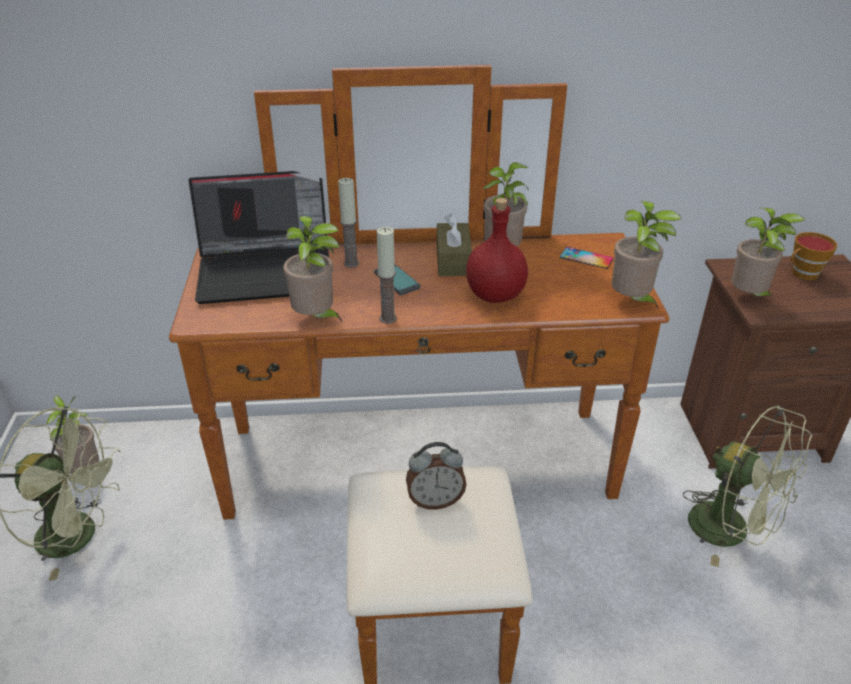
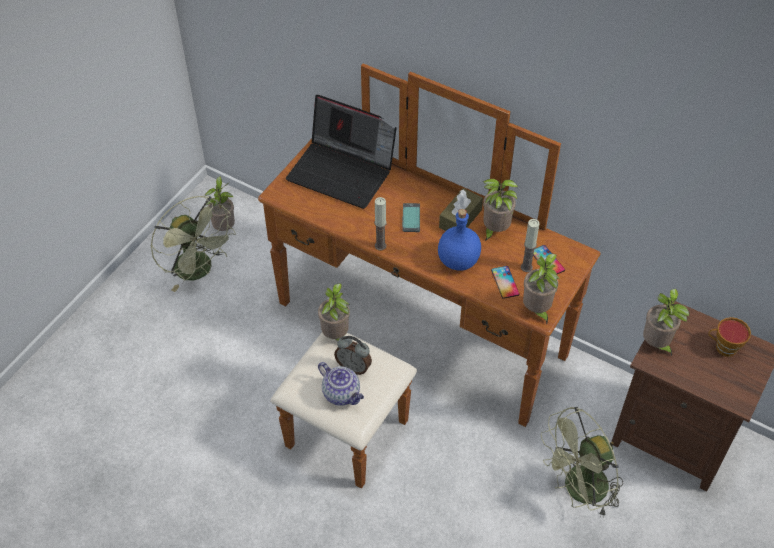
camera: 35 degrees right, 15 degrees up
(316, 319) = (341, 225): potted plant -> potted plant (336, 336)
(351, 263) = (396, 190): candle -> candle (526, 267)
(451, 541) = (342, 394): none -> teapot
(495, 296) = (457, 261): red bottle -> blue bottle
(568, 292) = (505, 282): none -> phone
(731, 531) = (578, 490): green fan -> green fan turned 75 degrees clockwise

